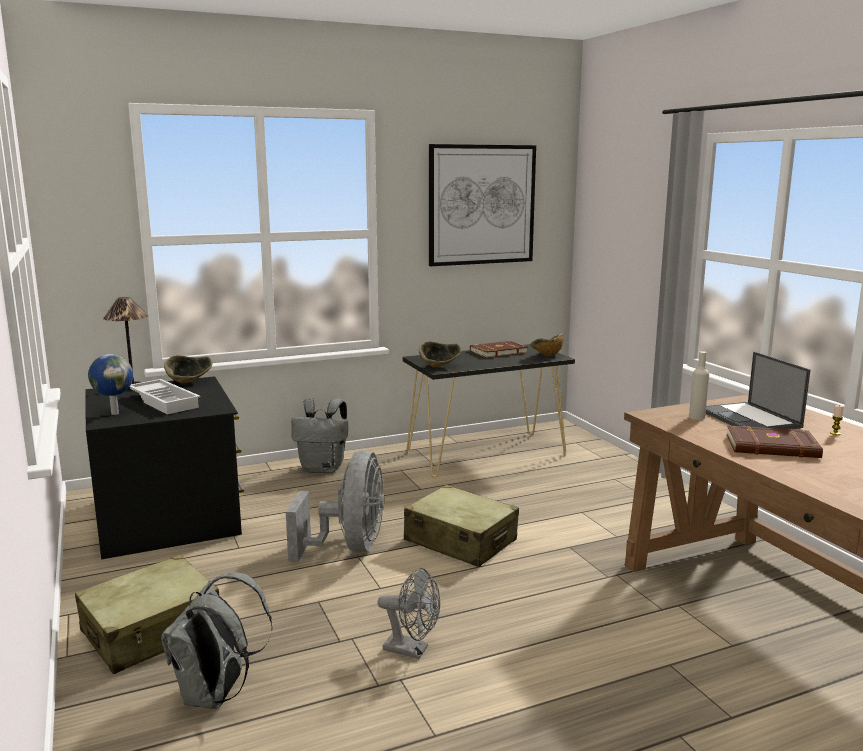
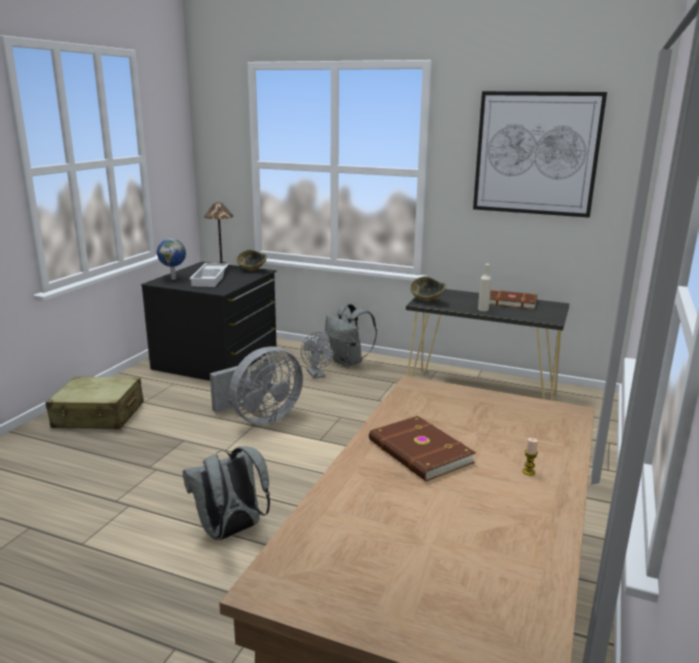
camera: 45 degrees right, 5 degrees up
(216, 695) = (58, 461): grey backpack -> grey backpack (231, 532)
(412, 650) = (166, 494): grey fan -> grey fan (317, 375)
(460, 541) = (328, 446): beige suitcase -> none
(546, 356) = (544, 316): bowl -> none
(697, 417) = (446, 402): beige bottle -> beige bottle (483, 309)
(750, 419) = (490, 424): laptop -> none

